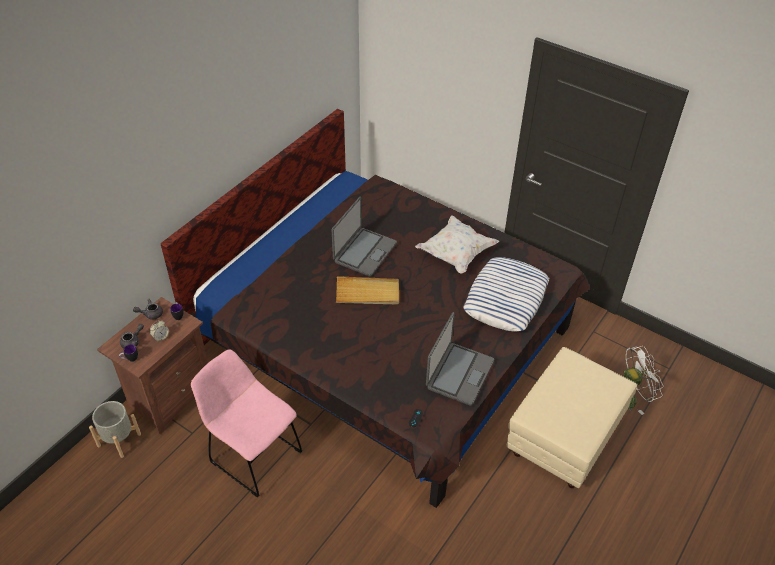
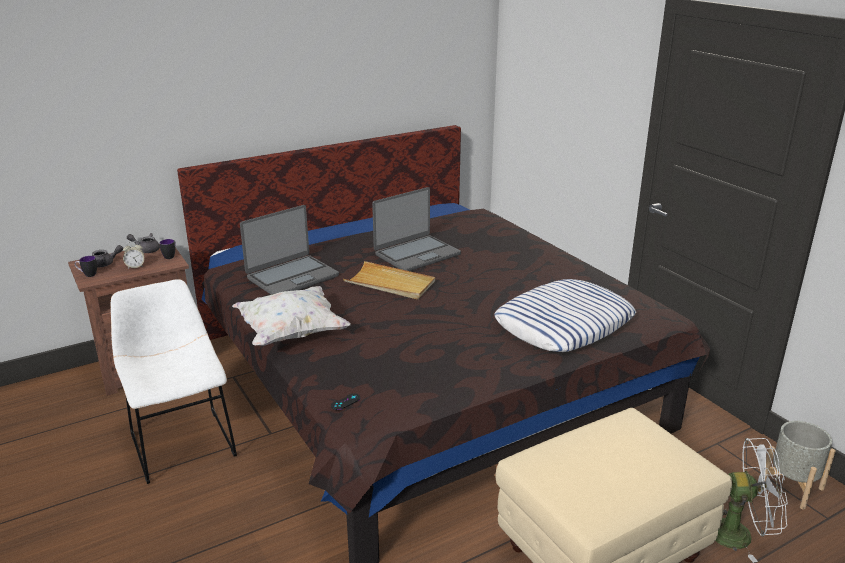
camera: 25 degrees right, 20 degrees down
(119, 440) = (64, 388): grey planter -> grey planter (791, 487)
(252, 454) = (181, 441): pink chair -> white chair
(456, 254) = (527, 276): white pillow -> white pillow (291, 333)
(459, 374) = (442, 375): laptop -> laptop (292, 277)

